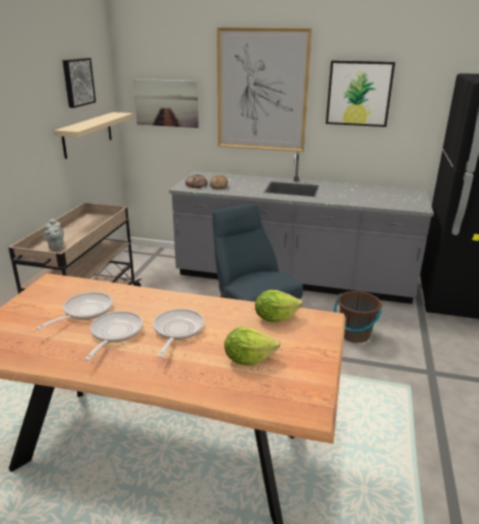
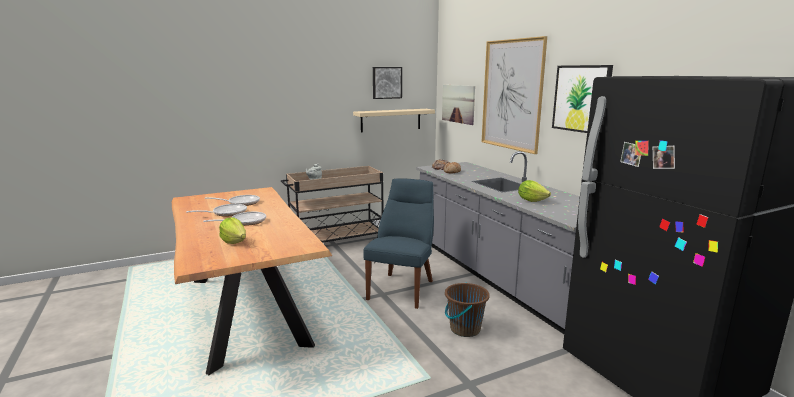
camera: 50 degrees right, 10 degrees down
(275, 318) = (293, 235): lettuce -> lettuce (531, 200)

